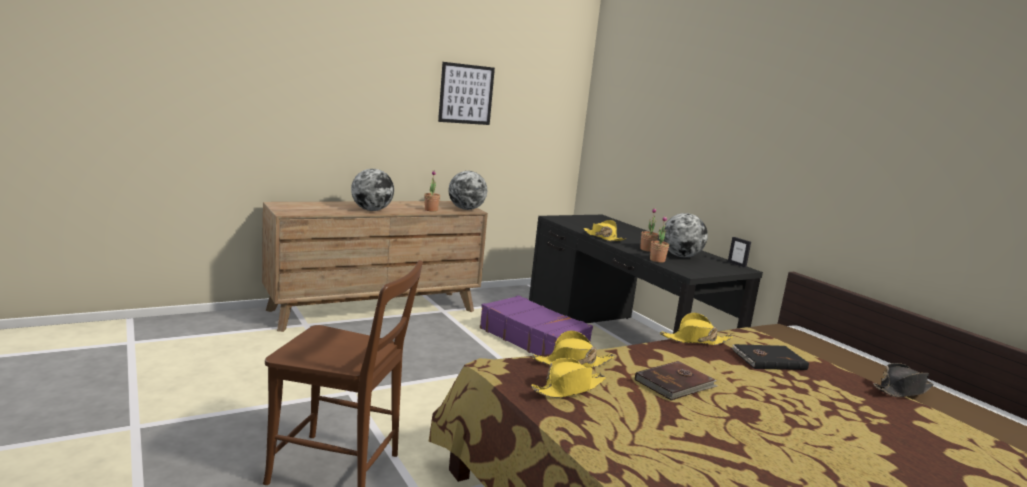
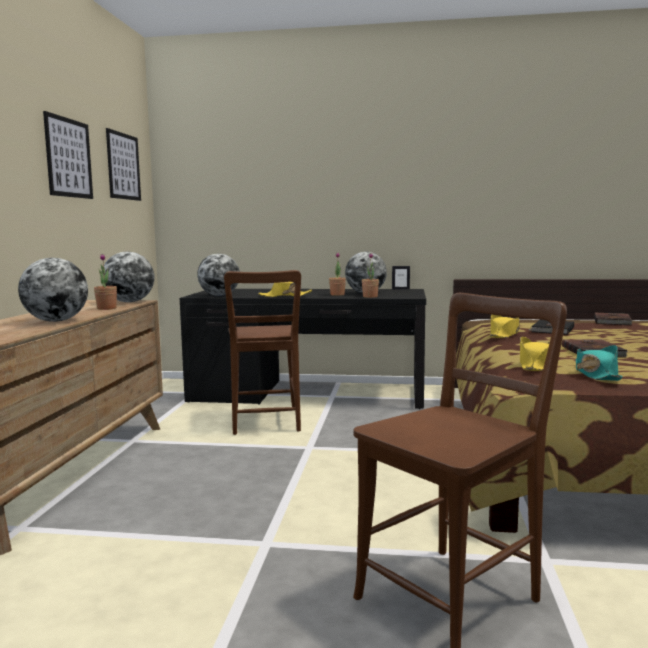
camera: 50 degrees left, 5 degrees down
(533, 339) = (265, 423): purple suitcase -> brown chair
(540, 98) = (123, 166): none -> picture
(568, 388) = (596, 374): yellow hat -> turquoise hat
(569, 222) = (219, 295): none -> globe
(902, 390) = (613, 321): black hat -> brown book

